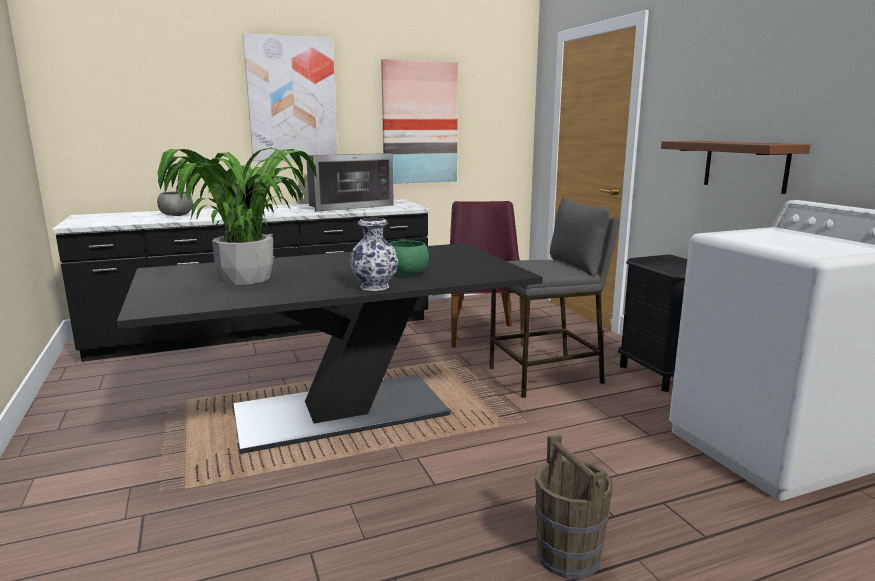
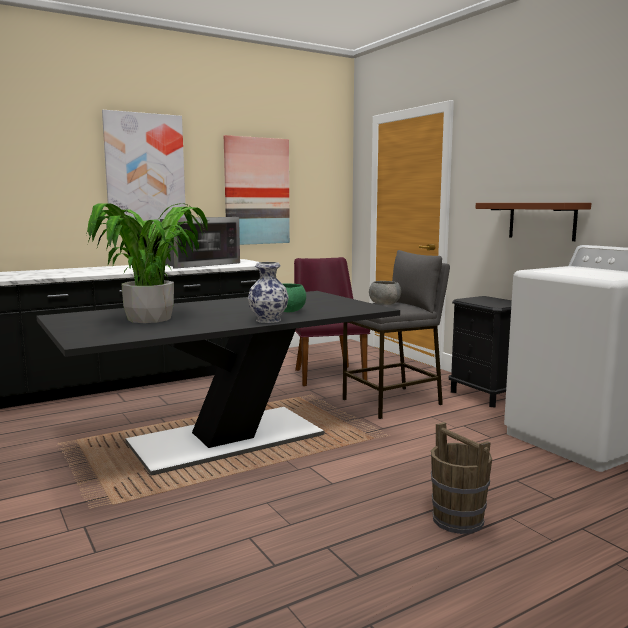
camera: 10 degrees left, 5 degrees down
(176, 215) = (43, 273): grey bowl -> grey bowl (384, 304)

